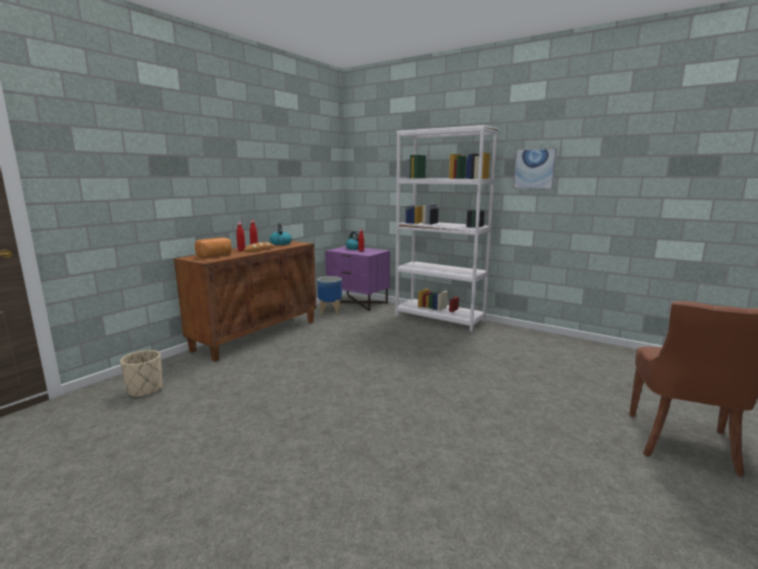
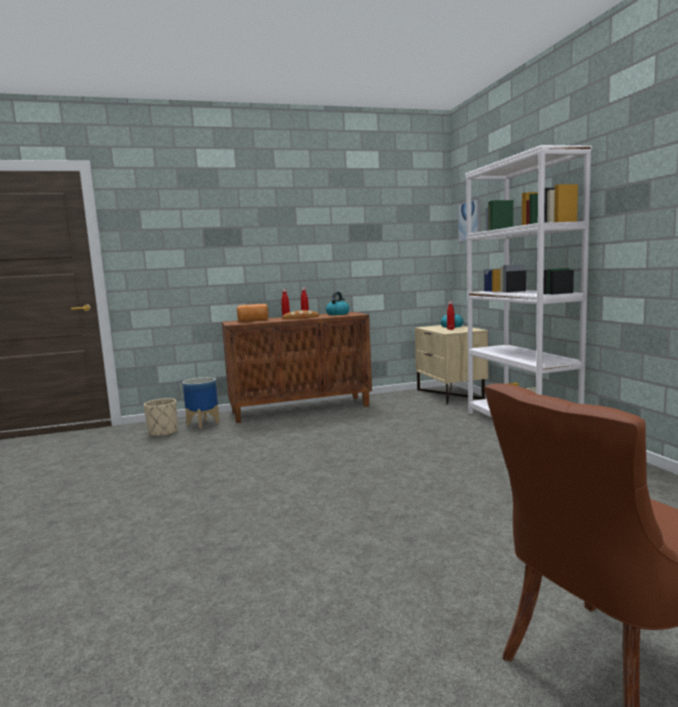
camera: 40 degrees right, 5 degrees down
(330, 311) = (404, 398): planter -> planter (203, 423)
(358, 302) = (450, 394): purple nightstand -> beige nightstand
(534, 169) = (641, 198): picture -> picture (470, 221)

